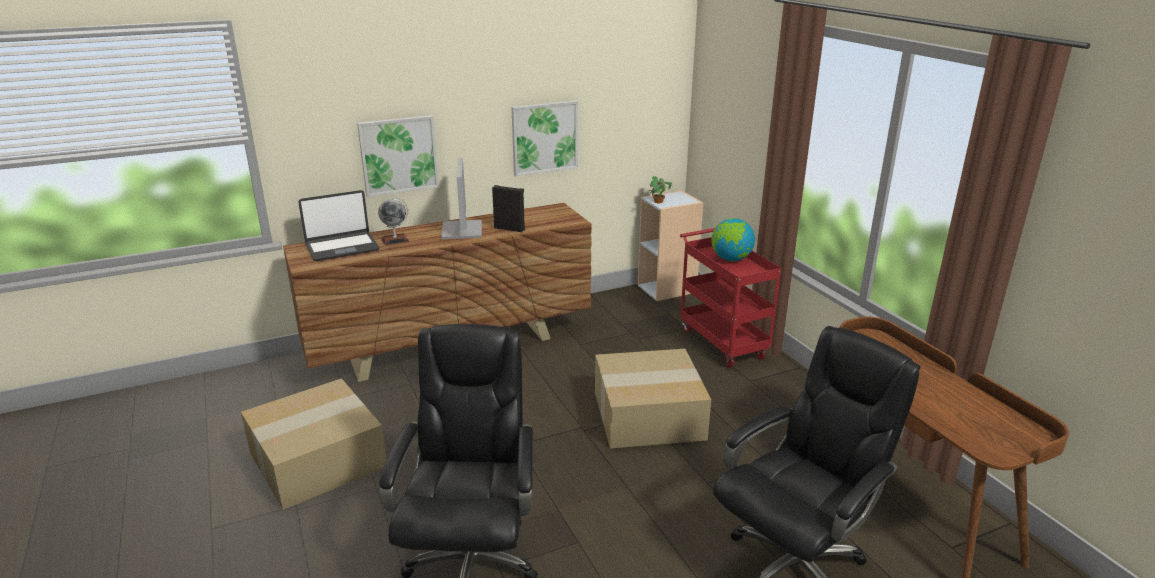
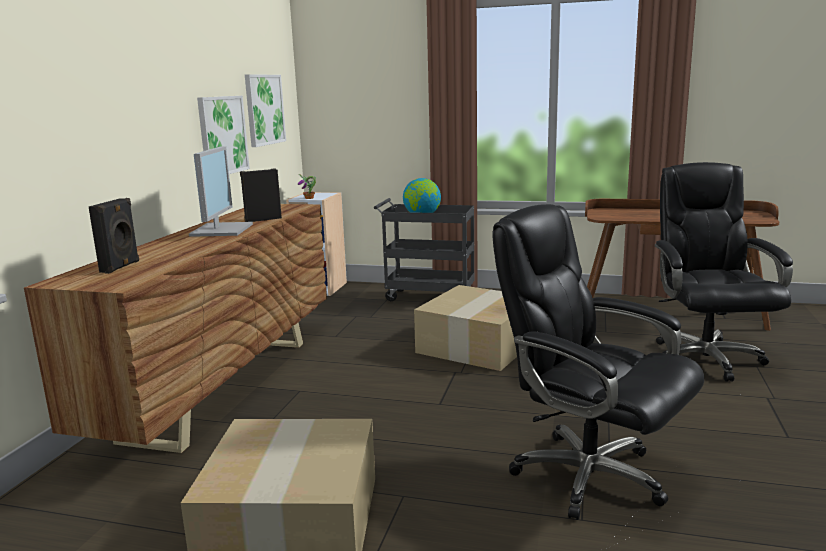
camera: 50 degrees left, 10 degrees down
(342, 247) = (121, 267): laptop -> black speaker
(395, 240) = (169, 249): globe -> none
(399, 155) = (113, 152): picture -> picture (264, 109)
(462, 230) = (221, 230): monitor -> monitor turned 120 degrees counterclockwise
(720, 343) = (427, 297): red cart -> grey cart

